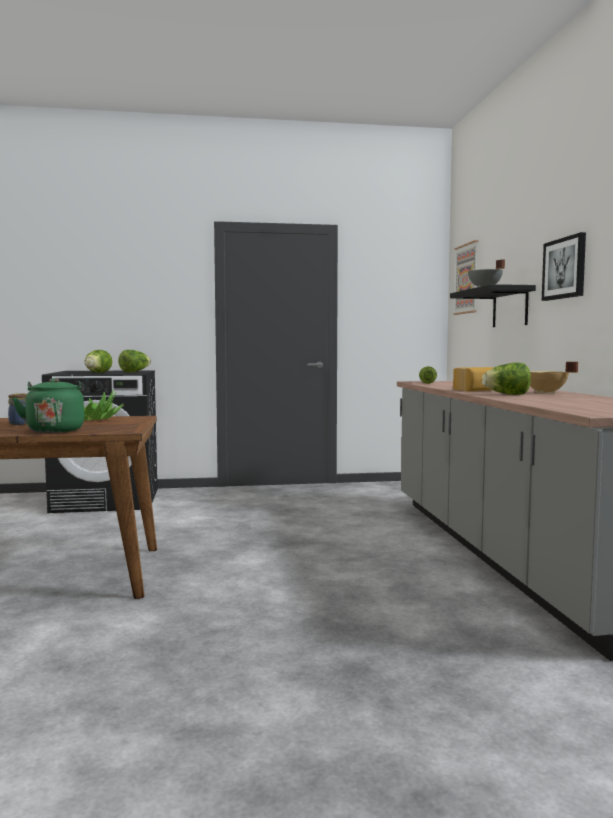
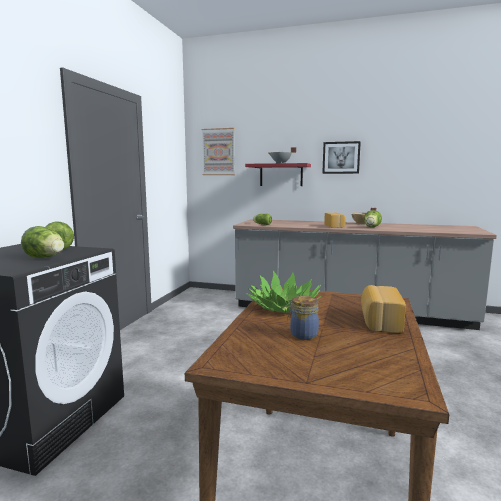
camera: 65 degrees left, 5 degrees up
(55, 430) = (379, 321): green kettle -> bread
(510, 308) = (281, 175): black shelf -> red shelf

